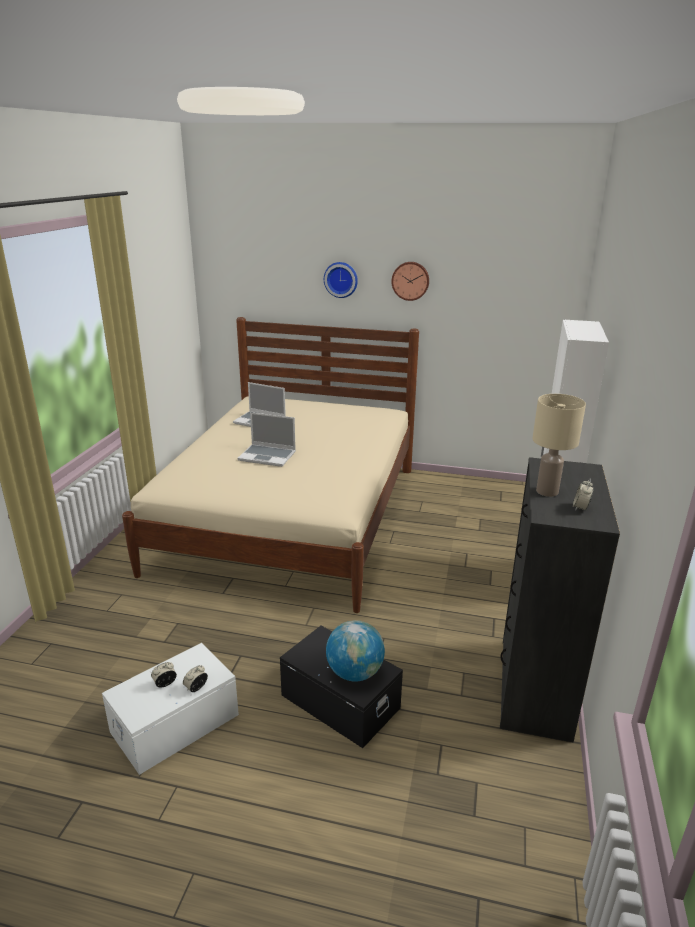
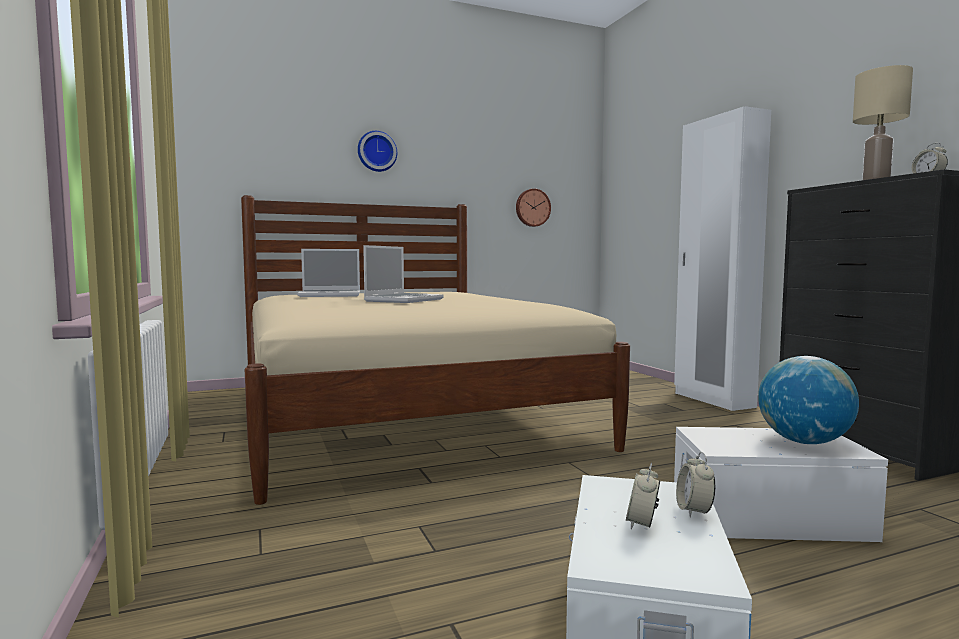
camera: 35 degrees left, 20 degrees down
(268, 456) = (404, 300): laptop -> laptop turned 45 degrees counterclockwise
(340, 700) = (766, 515): black storage box -> white storage box
(410, 280) = (451, 154): wall clock -> wall clock (532, 208)

